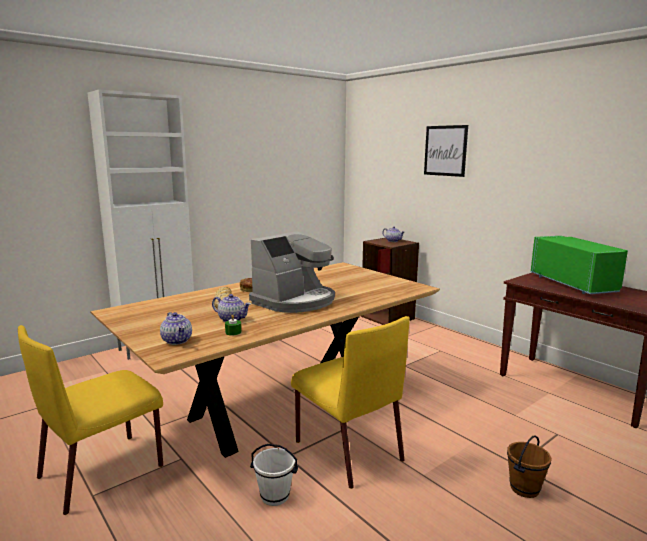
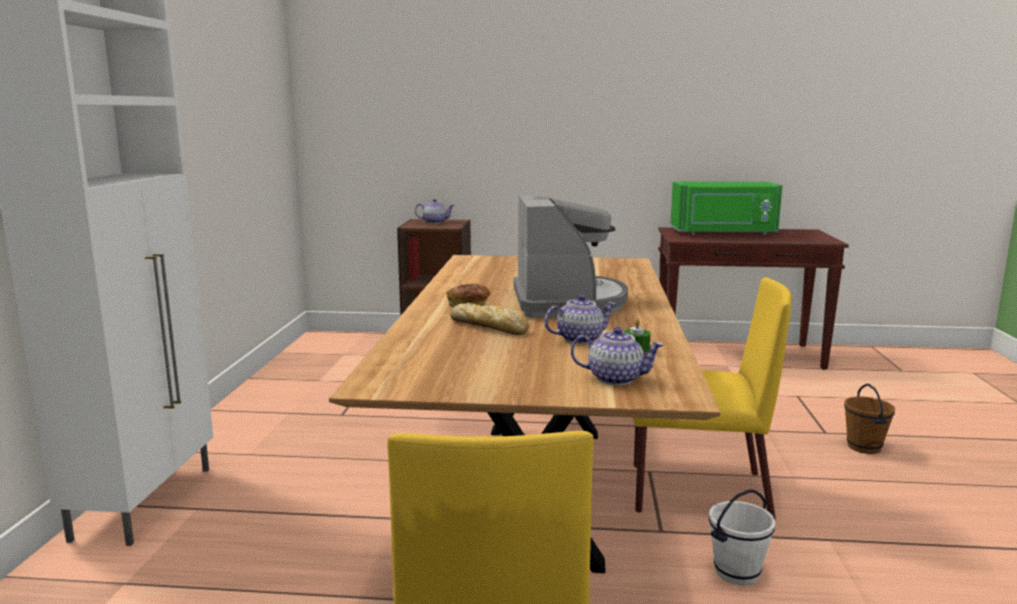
camera: 45 degrees left, 0 degrees up
(445, 150) = (502, 79): picture -> none
(575, 284) = (724, 233): green microwave -> green microwave turned 150 degrees clockwise

